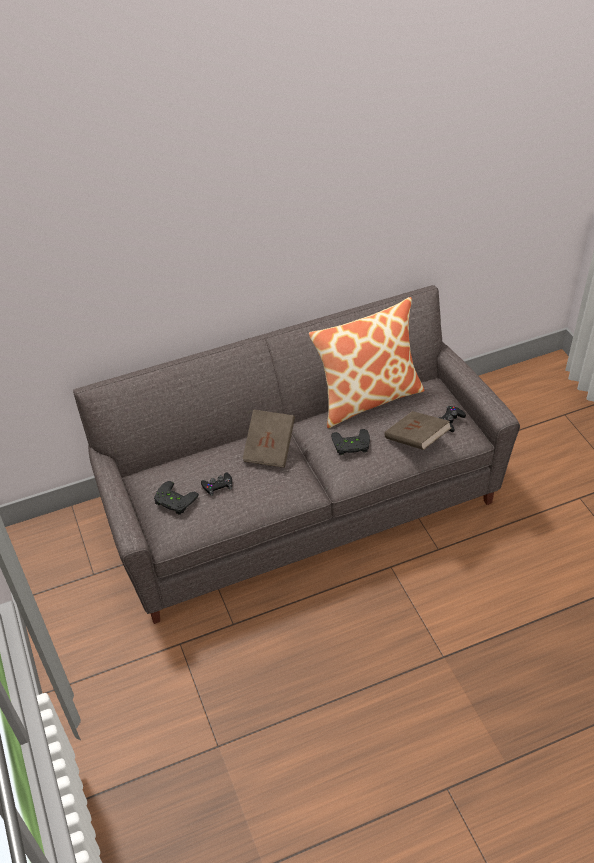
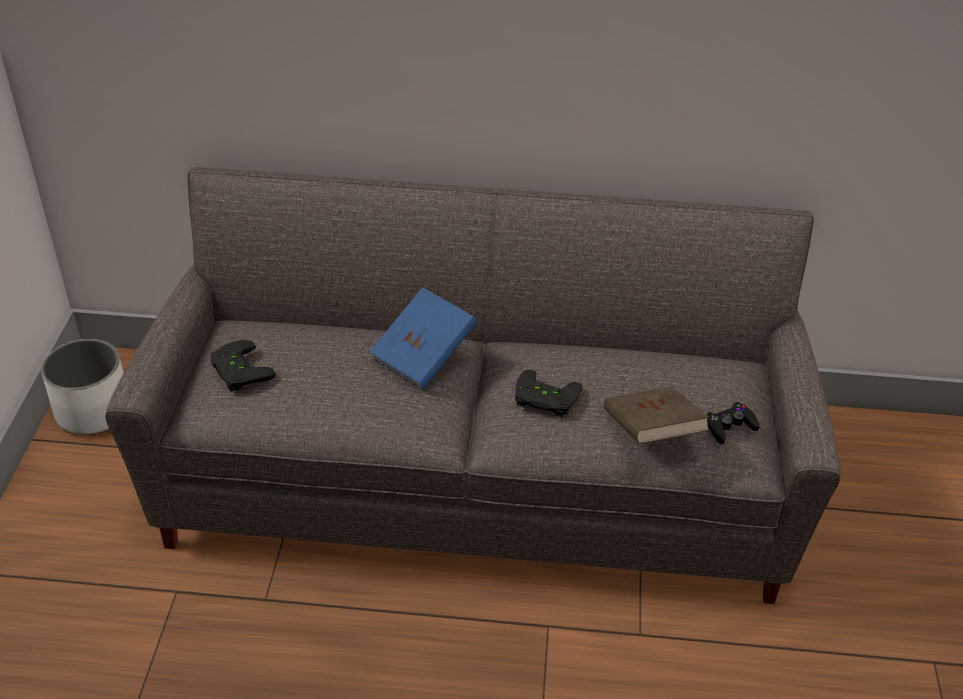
camera: 25 degrees right, 5 degrees down
(43, 565) = (92, 411): none -> white planter
(217, 486) = (311, 375): black game controller -> none
(269, 448) = (424, 356): brown book -> blue book
(367, 398) = (622, 346): pillow -> none

